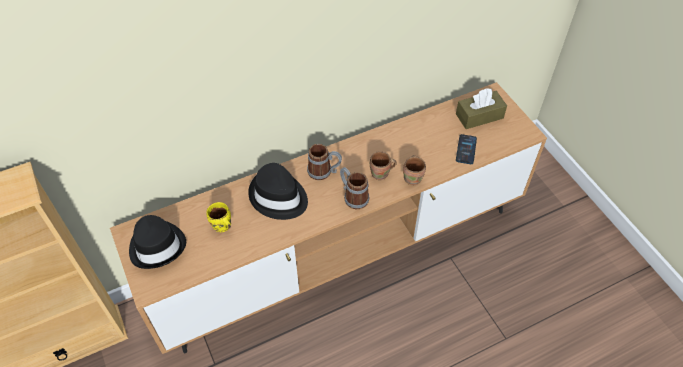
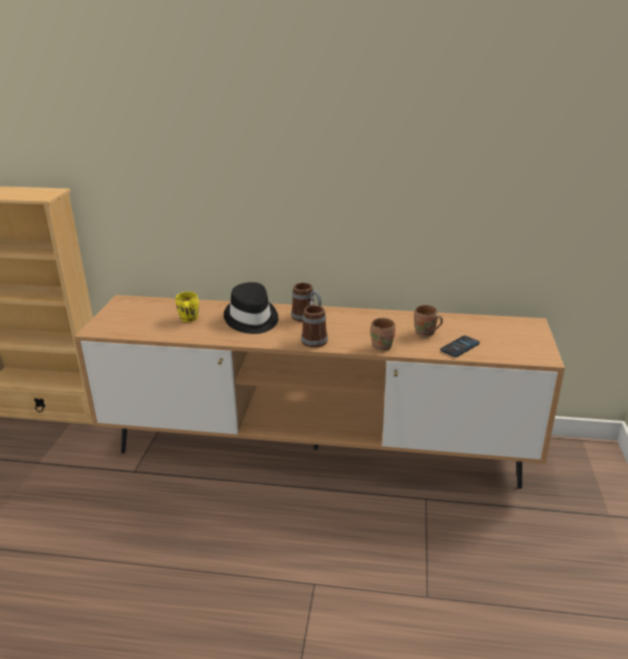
camera: 35 degrees right, 25 degrees down
(157, 245) = (132, 312): black hat -> none
(381, 175) = (355, 335): brown mug -> brown mug (425, 334)
(479, 116) = (500, 332): brown tissue box -> none

